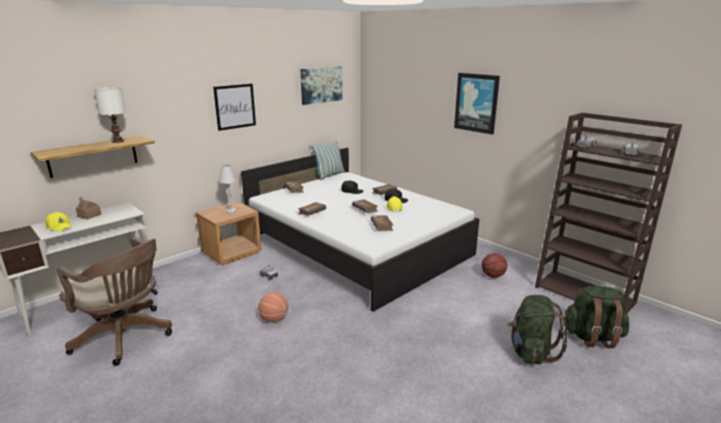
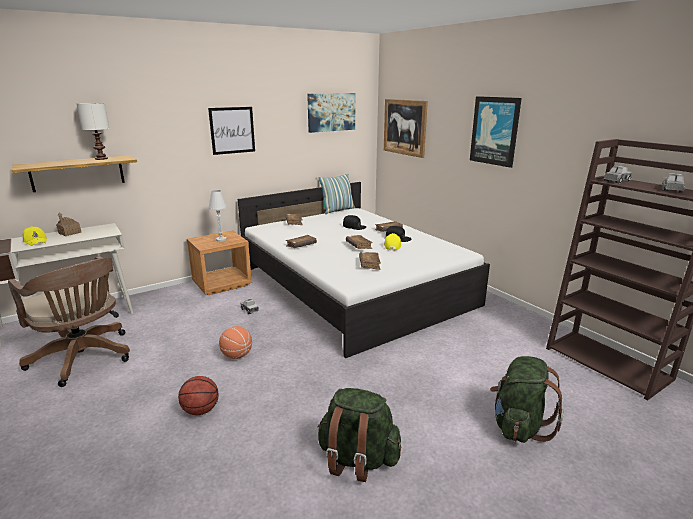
camera: 10 degrees right, 0 degrees up
(389, 97) = (404, 127): none -> picture
(492, 276) = (497, 331): basketball -> basketball (200, 410)
(592, 337) = (605, 416): green backpack -> green backpack (357, 459)

